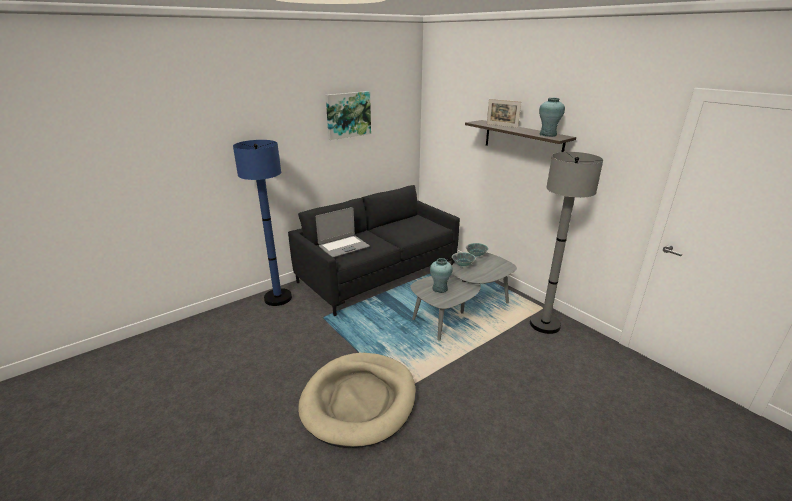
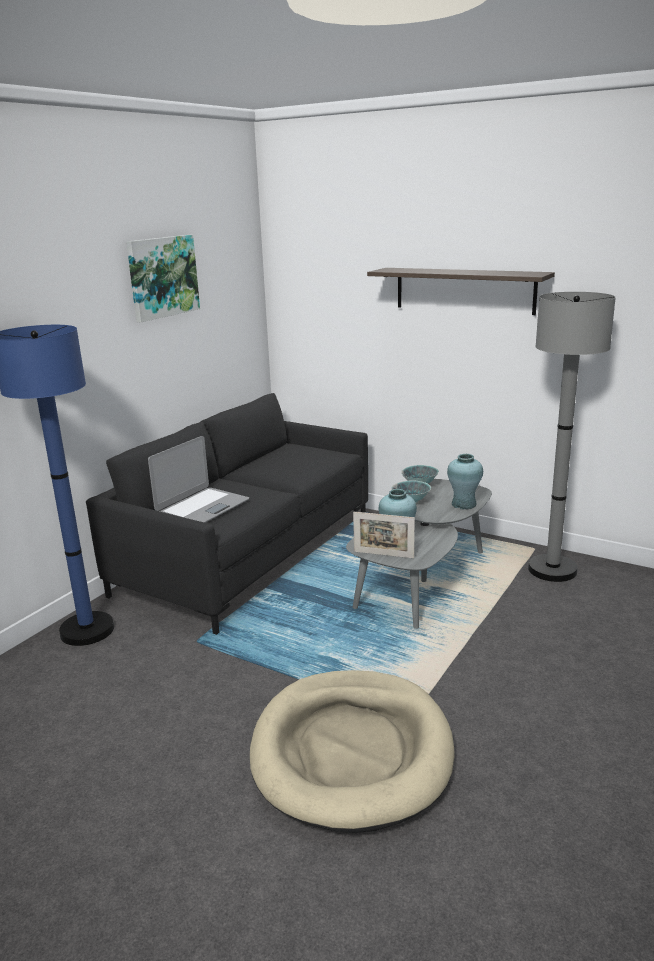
camera: 20 degrees left, 5 degrees down
(502, 125) = (430, 270): picture frame -> picture frame (383, 554)
(548, 135) = (514, 273): turquoise vase -> turquoise vase (464, 504)

